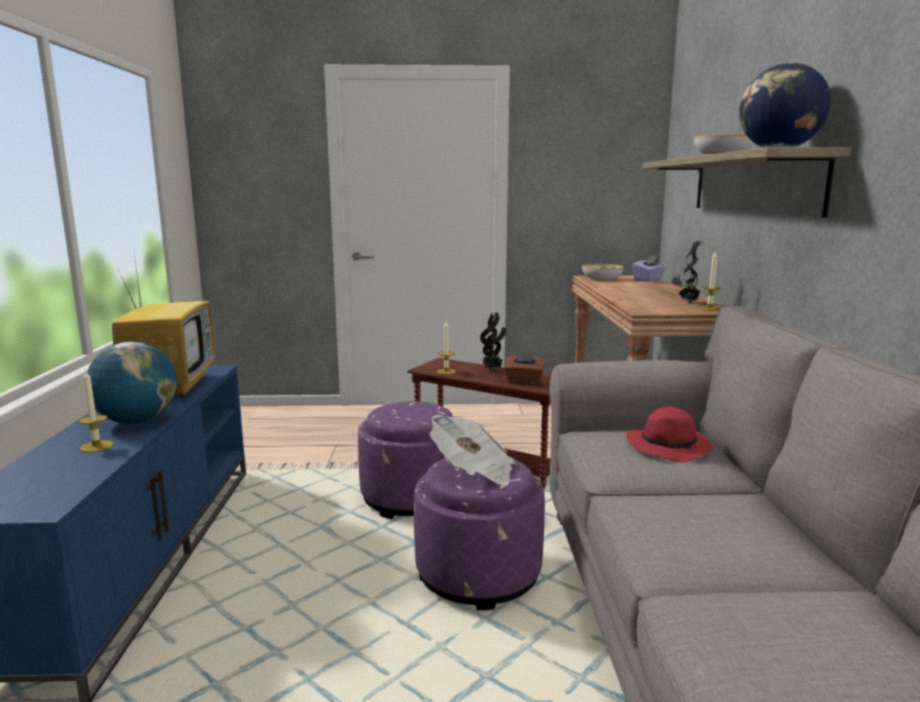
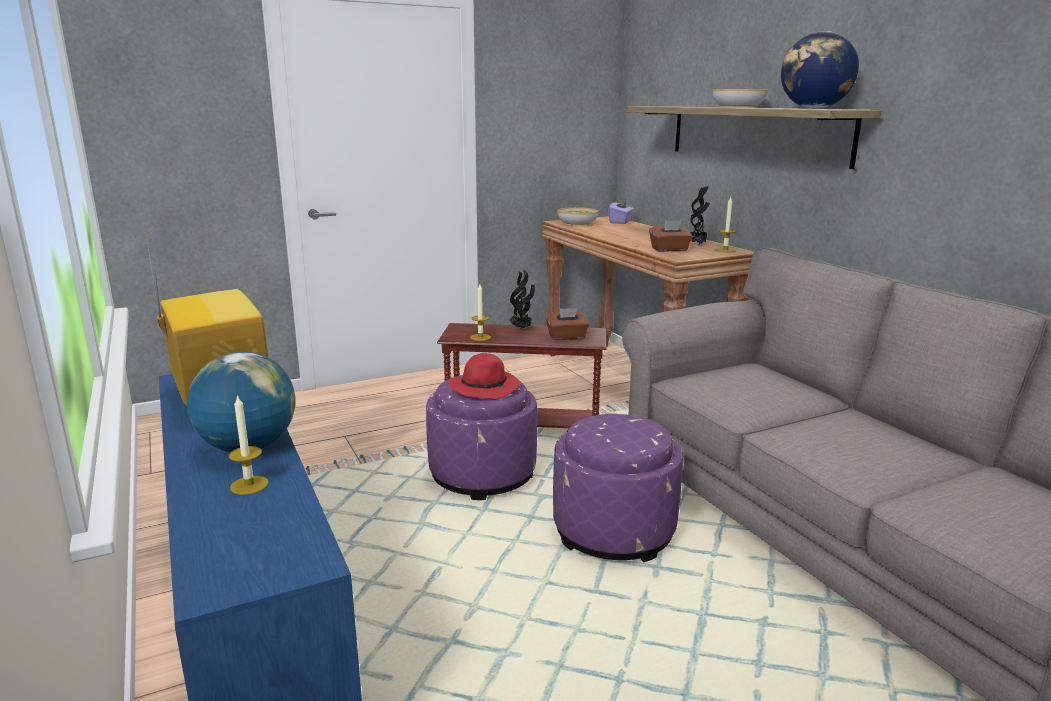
camera: 25 degrees left, 5 degrees up
(473, 471) = (616, 433): newspaper -> none
(648, 304) = (669, 249): none -> brown tissue box
(669, 447) = (761, 382): red hat -> red hat (485, 388)

